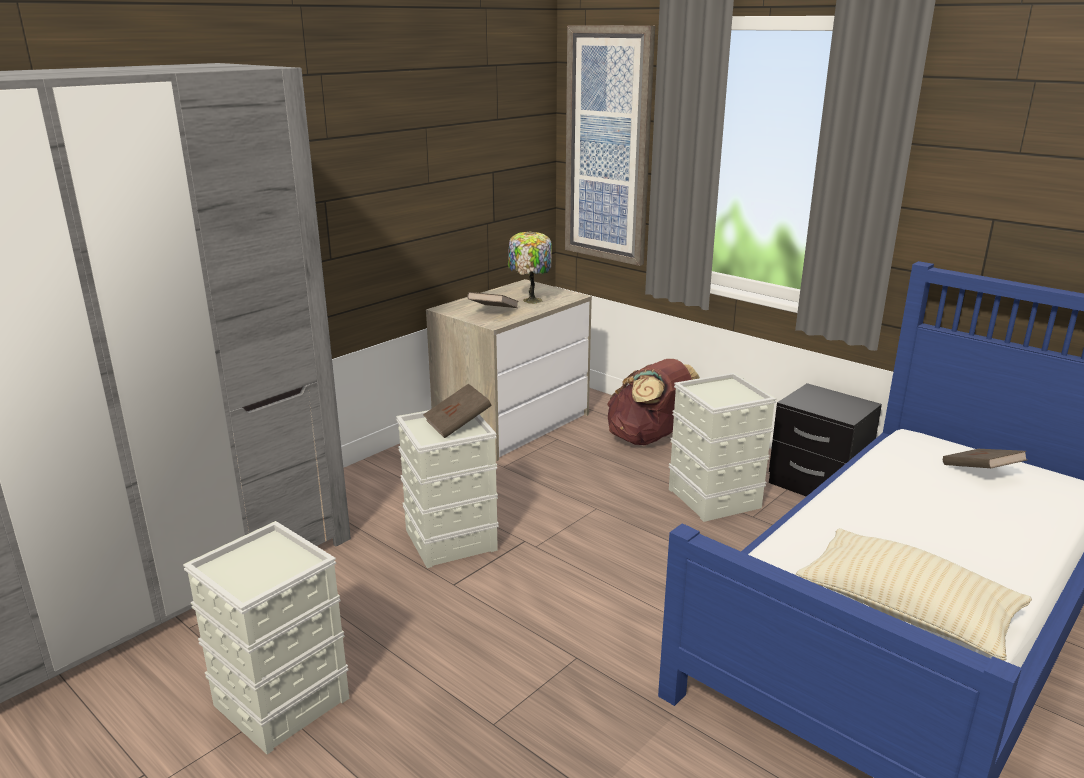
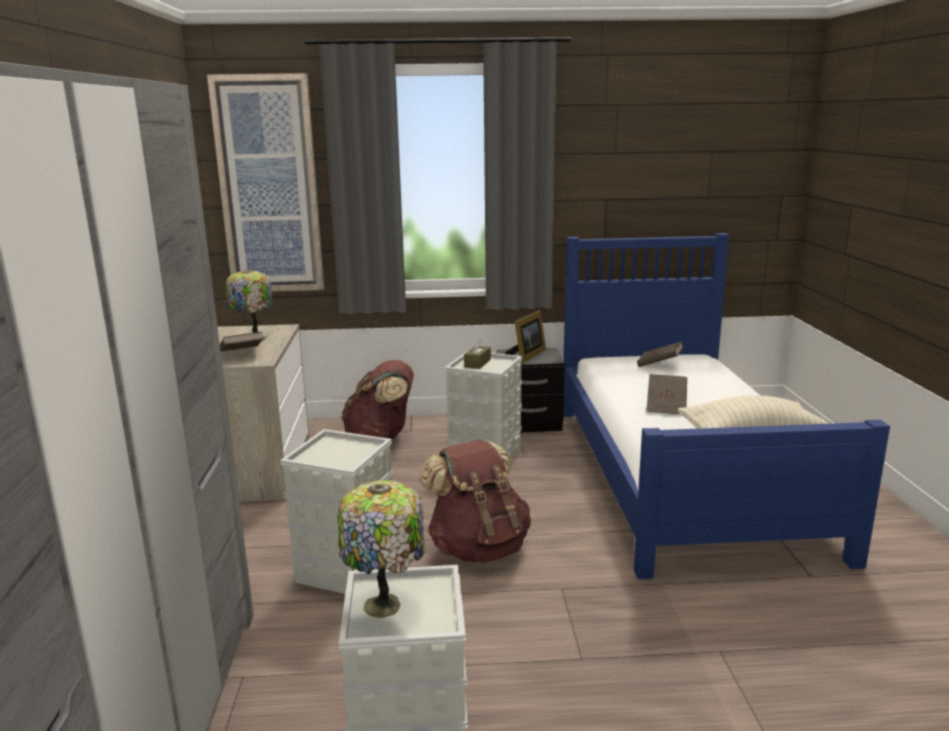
camera: 45 degrees left, 5 degrees down
(252, 559) = (385, 607): none -> table lamp
(457, 424) = (342, 447): brown book -> brown book (666, 406)
(568, 580) = (478, 548): none -> brown backpack
(720, 390) = (477, 363): none -> brown tissue box
(826, 401) = (527, 355): none -> picture frame

